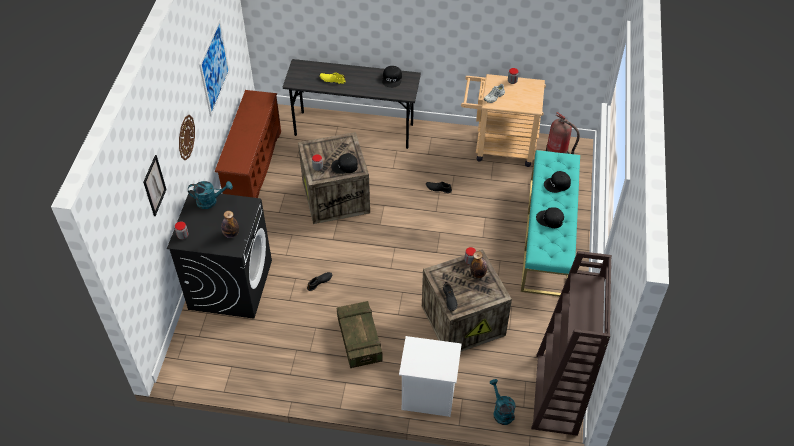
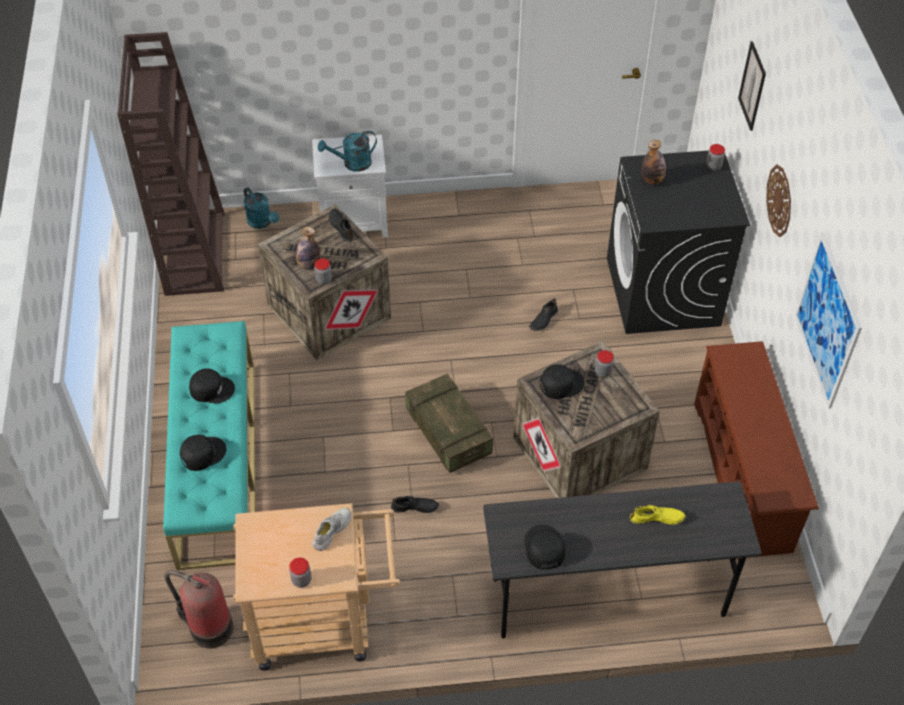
camera: 165 degrees right, 0 degrees up
(210, 201) = (709, 215): turquoise watering can -> turquoise watering can (352, 164)
(359, 340) = (459, 262): crate -> crate (448, 433)

